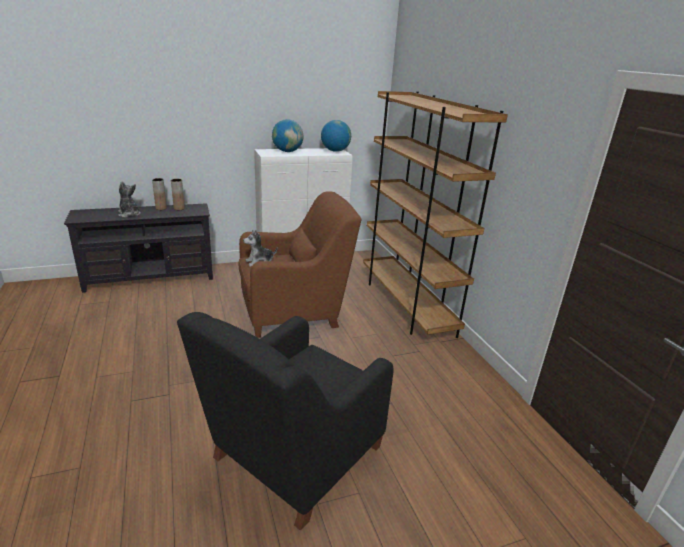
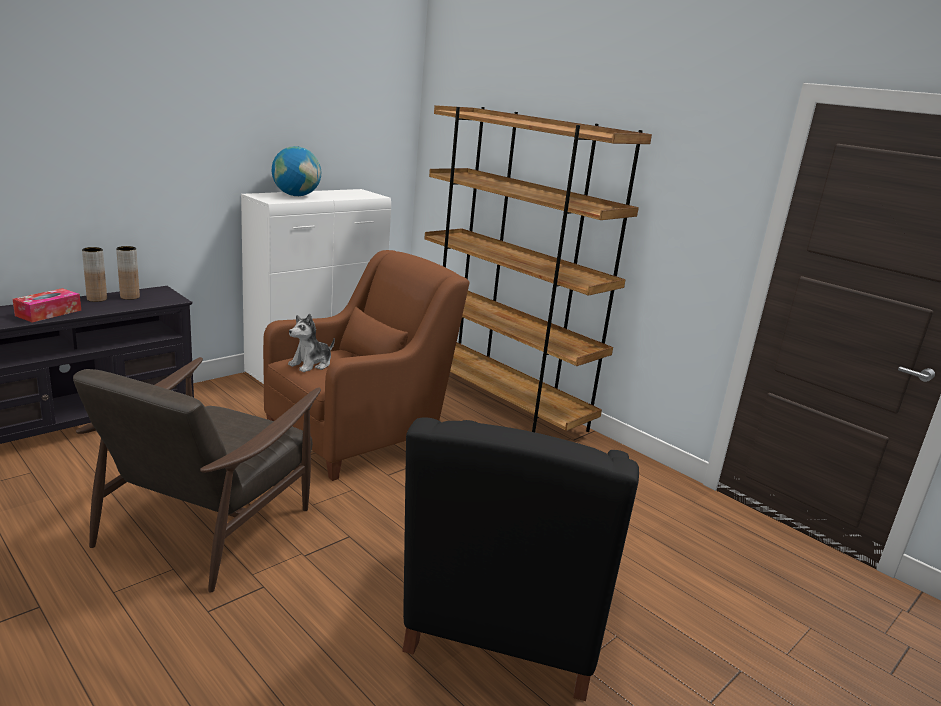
camera: 25 degrees left, 5 degrees down
(129, 214) = (48, 313): plush toy -> tissue box
(170, 348) = (208, 522): none -> brown armchair
(335, 151) = (360, 193): globe -> none

